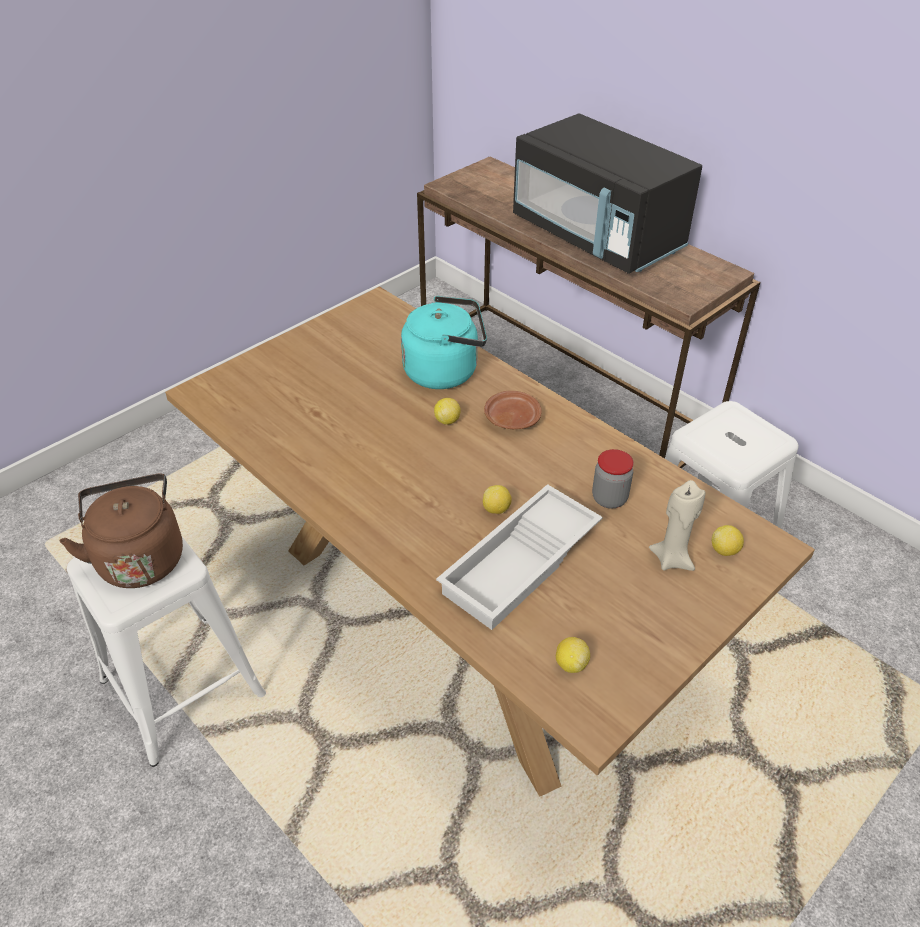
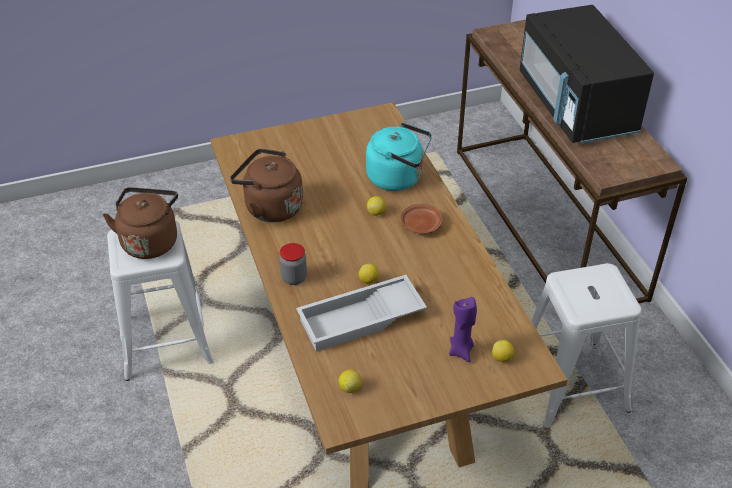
camera: 25 degrees right, 0 degrees up
(304, 455) = (270, 207): none -> brown kettle
(609, 498) = (448, 299): jar -> jar (294, 278)
(672, 559) = (461, 351): beige candle -> purple candle

